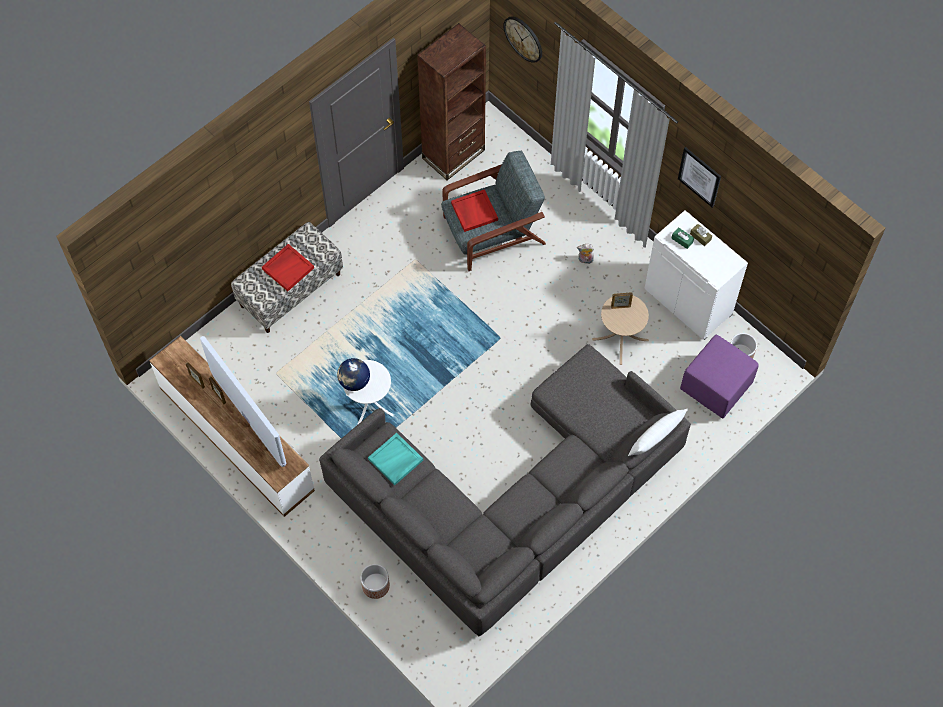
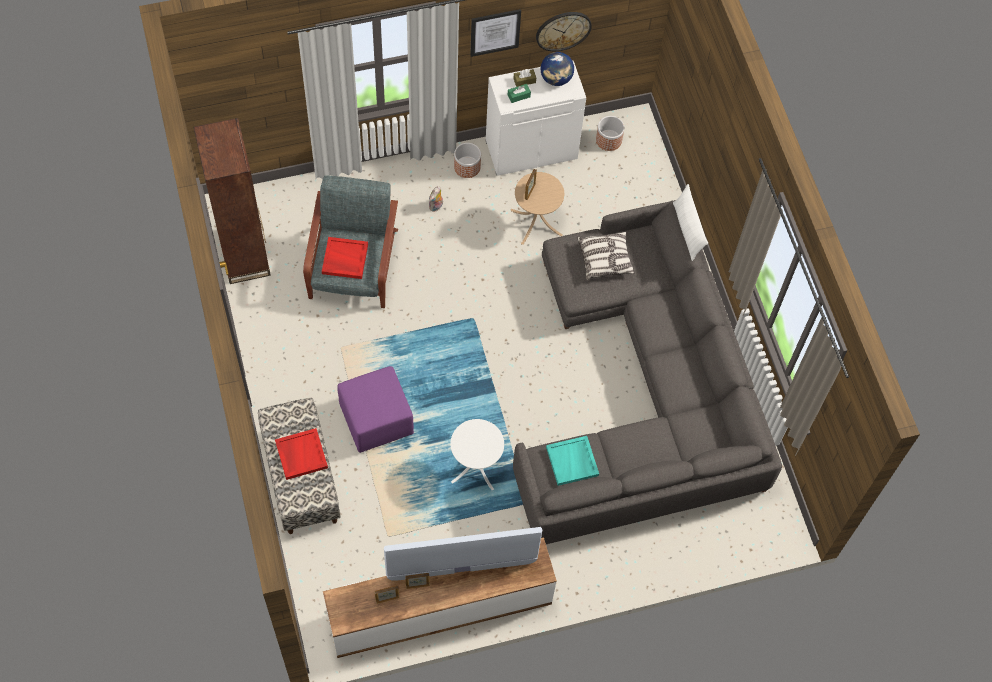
camera: 65 degrees left, 0 degrees up
(354, 382) = (471, 454): globe -> globe (556, 79)
(376, 585) = (669, 555): planter -> planter (467, 167)
(523, 38) = (237, 90): wall clock -> wall clock (563, 30)
(598, 396) = (605, 259): none -> pillow
(716, 385) = (627, 174): purple ottoman -> purple ottoman (375, 419)

